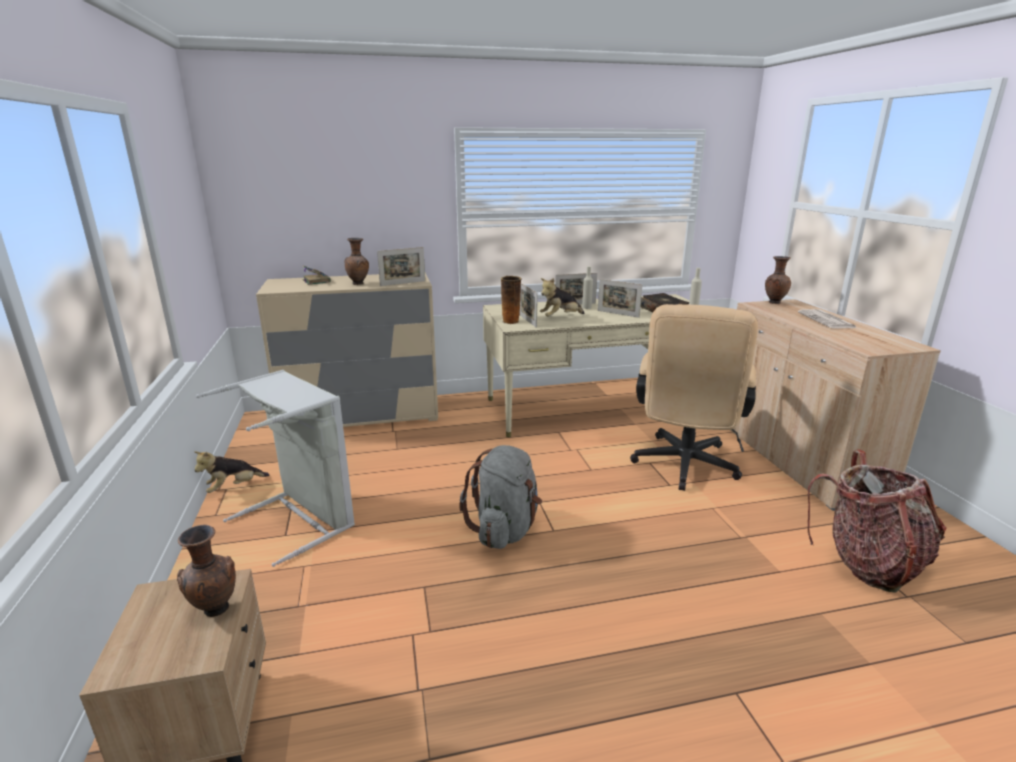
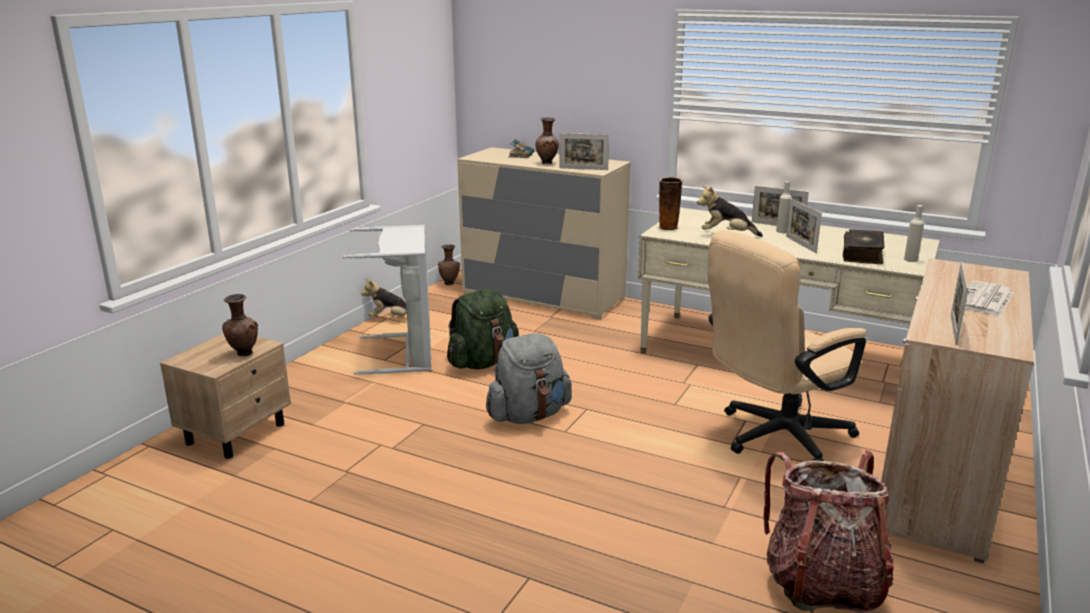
camera: 40 degrees right, 0 degrees up
(393, 496) = (483, 362): none -> green backpack
(527, 321) = (685, 231): picture frame -> picture frame (953, 329)
(774, 302) = (979, 268): brown vase -> brown vase (449, 283)

